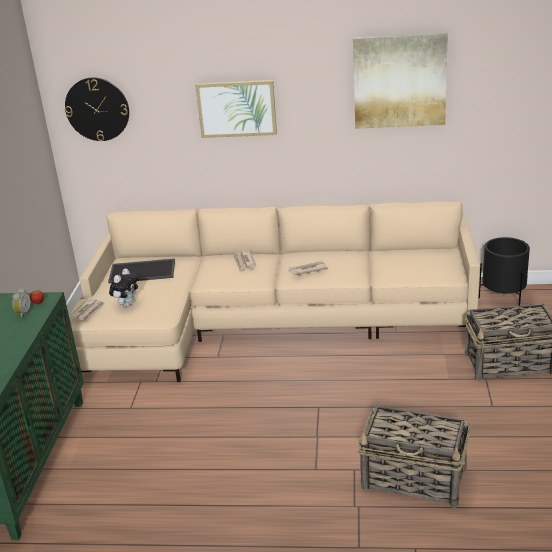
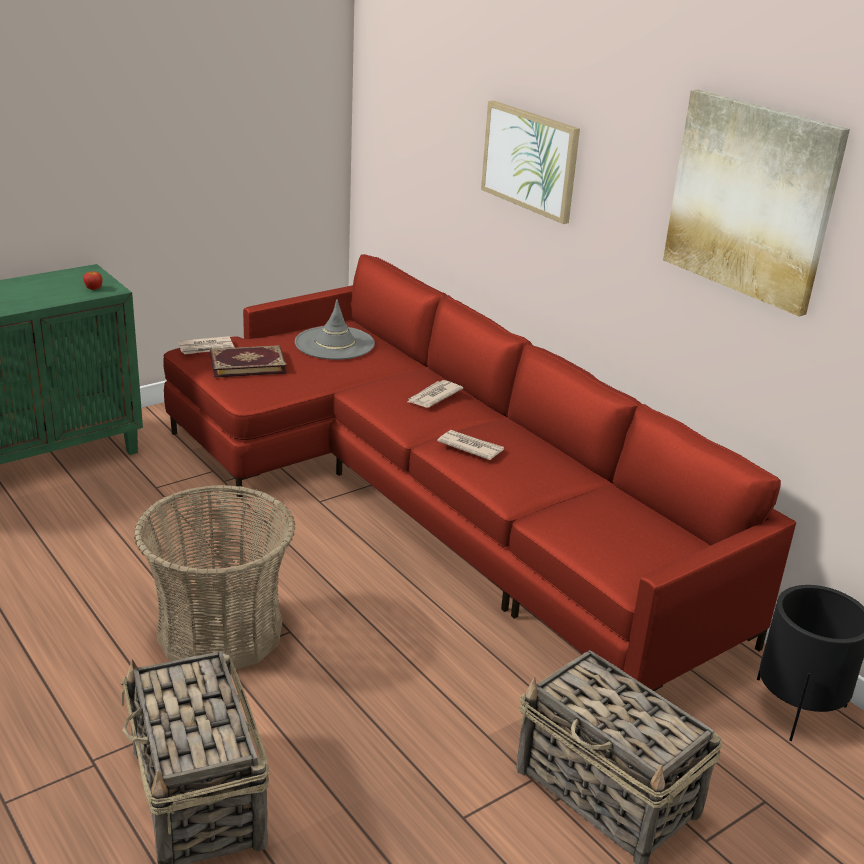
camera: 45 degrees right, 0 degrees up
(22, 313) = (62, 289): alarm clock -> none
(97, 109) = (395, 101): wall clock -> none
(127, 304) = (247, 364): plush toy -> book
(143, 271) = (334, 343): tray -> grey hat
(263, 323) = (433, 503): beige sofa -> red sofa
(295, 429) = (220, 632): none -> basket

